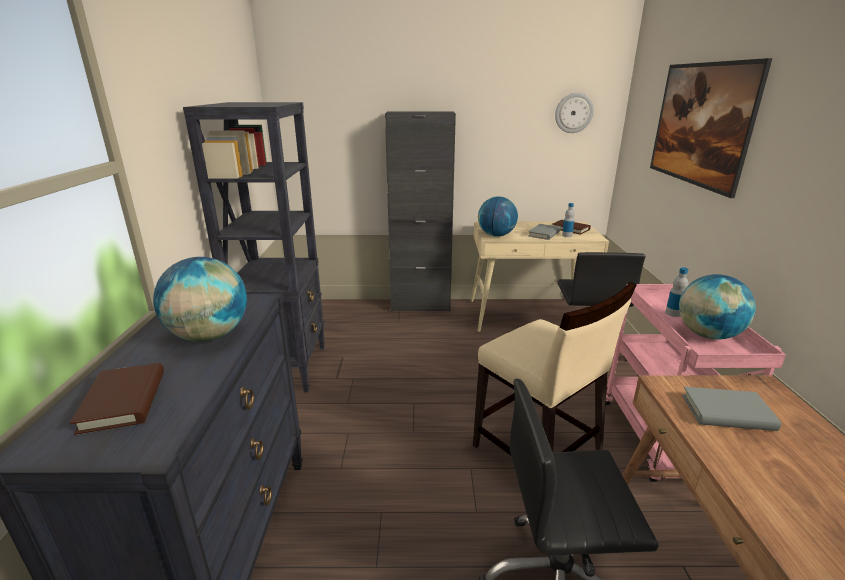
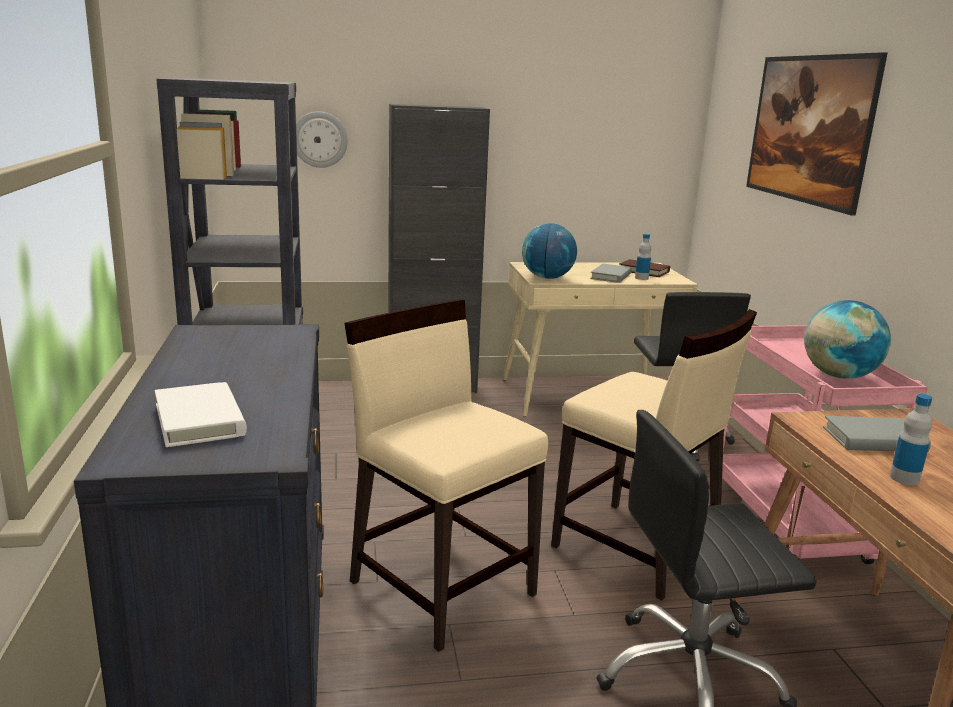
camera: 10 degrees left, 5 degrees down
(124, 401) = (200, 420): brown book -> white book
(209, 336) = (255, 363): globe -> none
(385, 476) = (442, 586): none -> beige chair
(573, 113) = (642, 115): wall clock -> wall clock (320, 139)
(673, 313) = (795, 357): bottle -> bottle (904, 478)

